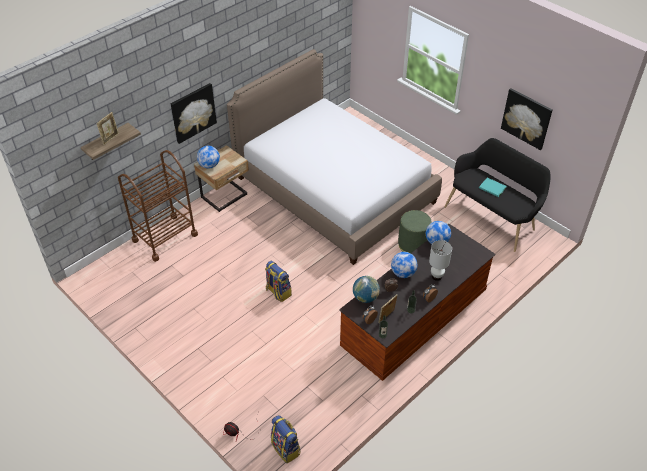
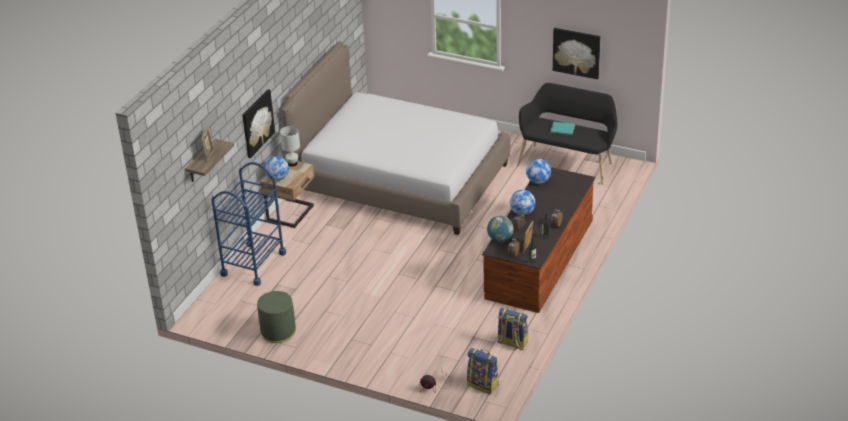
camera: 20 degrees left, 10 degrees down
(165, 237) = (253, 264): brown cart -> blue cart
(278, 292) = (399, 276): backpack -> backpack (512, 343)
(413, 244) = (505, 203): green ottoman -> green ottoman (278, 331)
(437, 276) = (554, 207): white table lamp -> white table lamp (292, 163)

